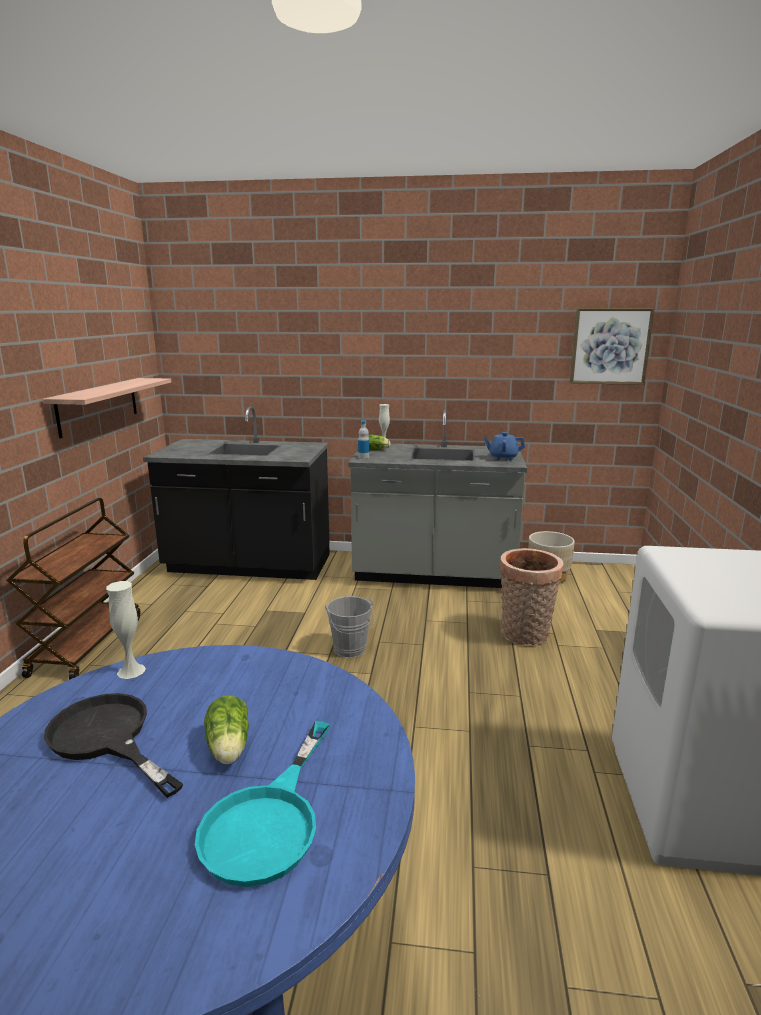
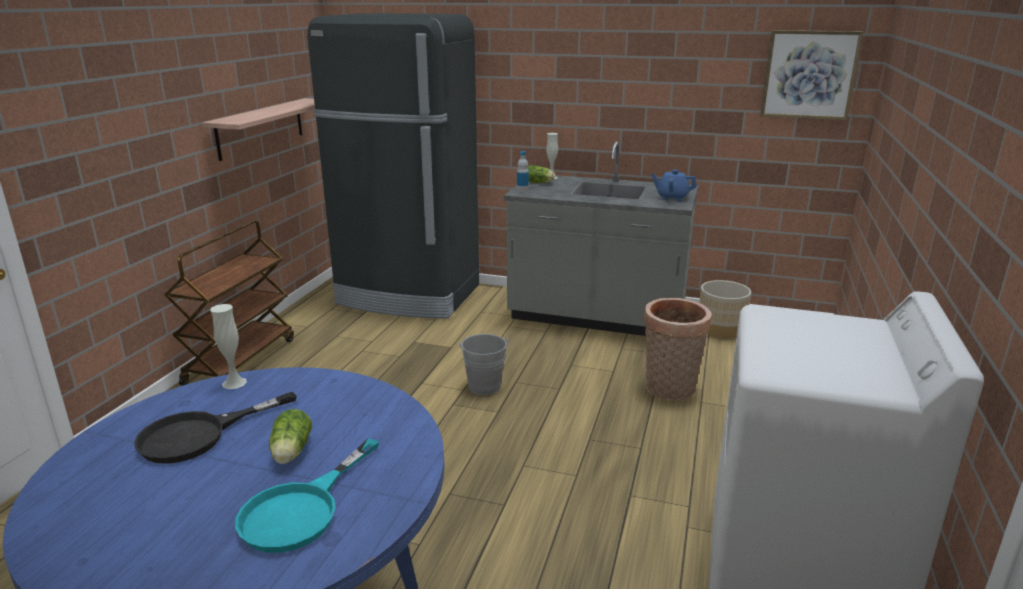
camera: 10 degrees right, 5 degrees up
(107, 738) = (198, 435): black frying pan -> black frying pan turned 90 degrees counterclockwise
(248, 566) = (409, 295): black counter -> black fridge

